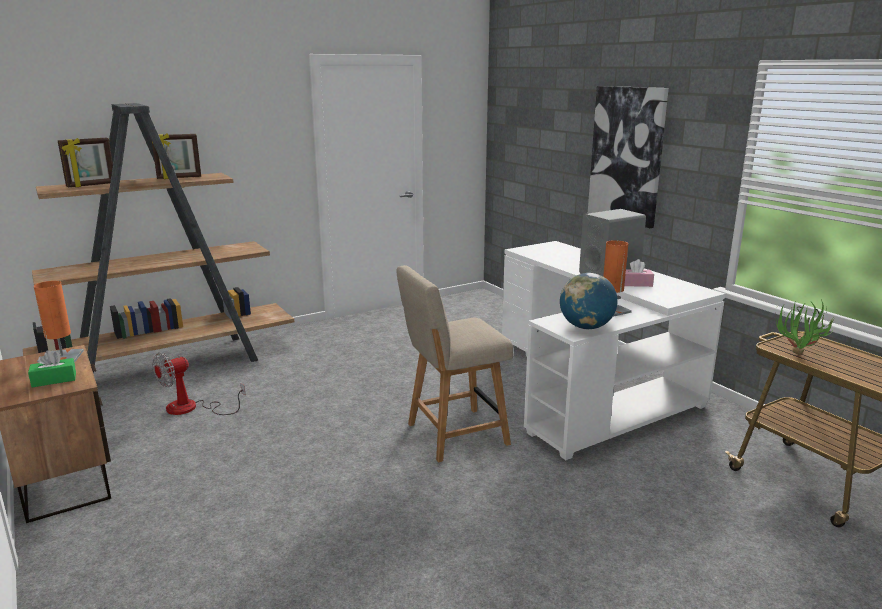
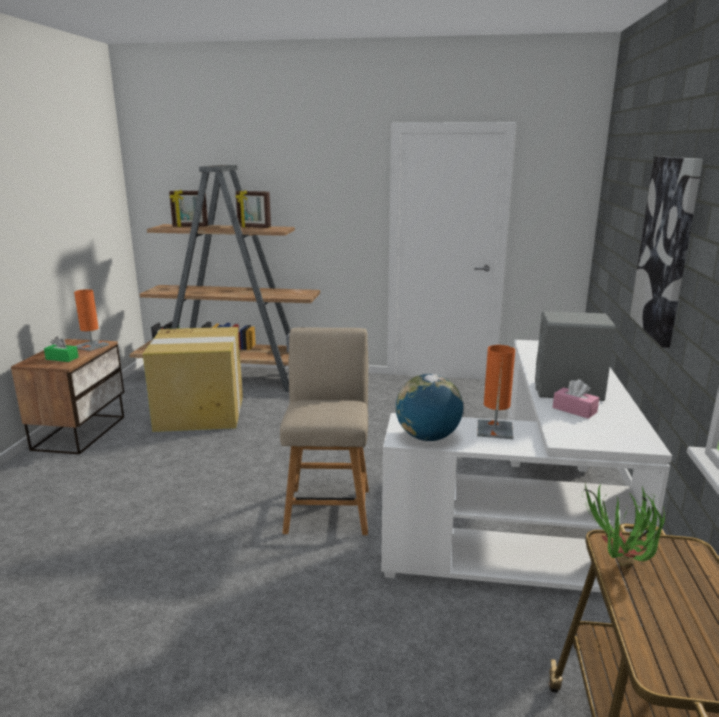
camera: 40 degrees right, 0 degrees up
(192, 408) = (201, 413): fan -> cardboard box
(452, 435) = (328, 507): beige chair -> beige chair turned 75 degrees clockwise

